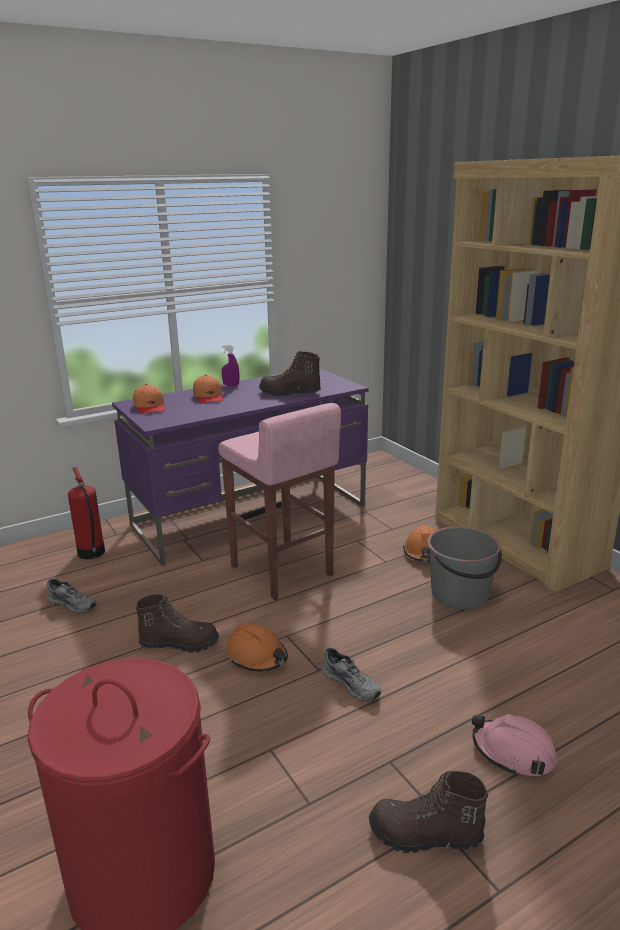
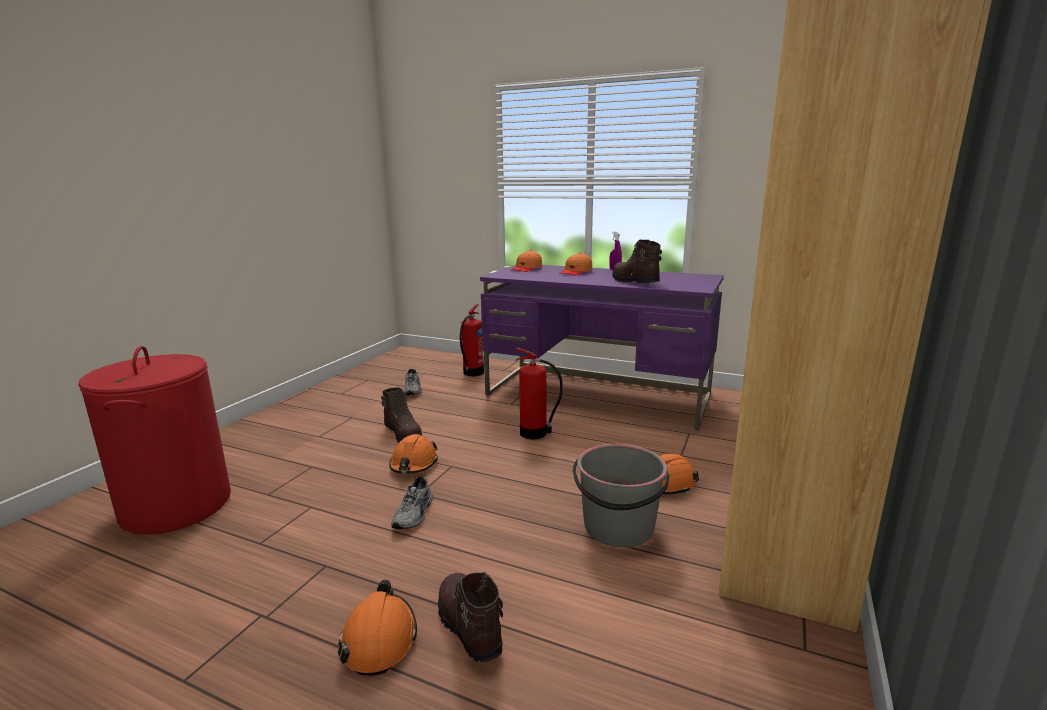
camera: 55 degrees right, 5 degrees down
(281, 571) = (535, 434): pink stool -> fire extinguisher
(425, 835) = (242, 613): brown boot -> brown boot (468, 627)
(513, 752) = (379, 639): pink hard hat -> orange hard hat

